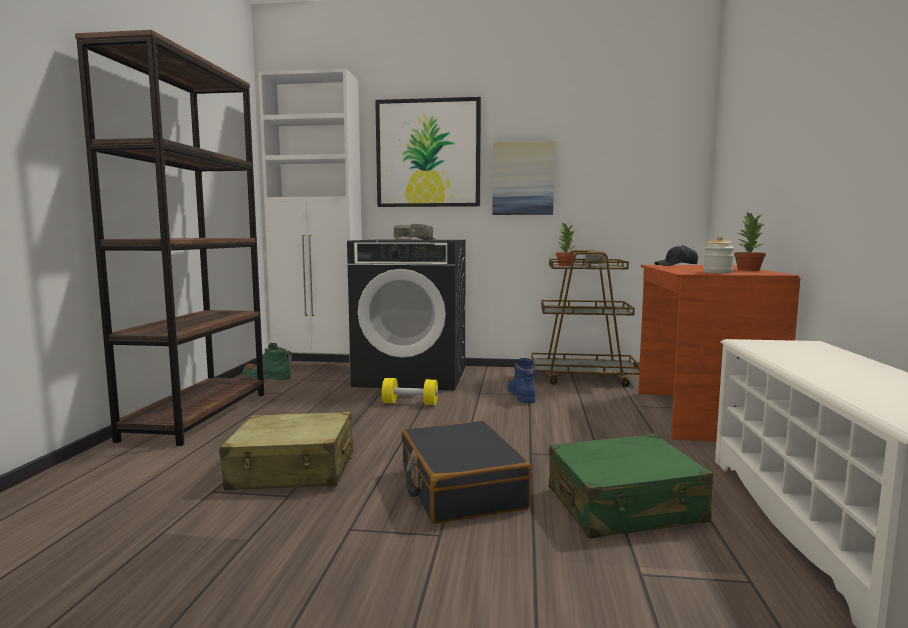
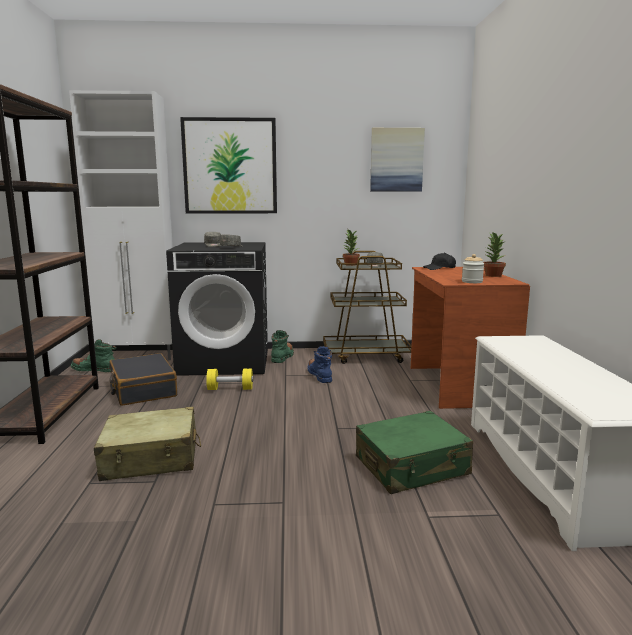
camera: 10 degrees left, 5 degrees up
(460, 488) = (290, 463): black suitcase -> black suitcase (142, 389)
(480, 375) = (282, 357): none -> green boot
(523, 178) = (313, 189): picture -> picture (396, 160)

